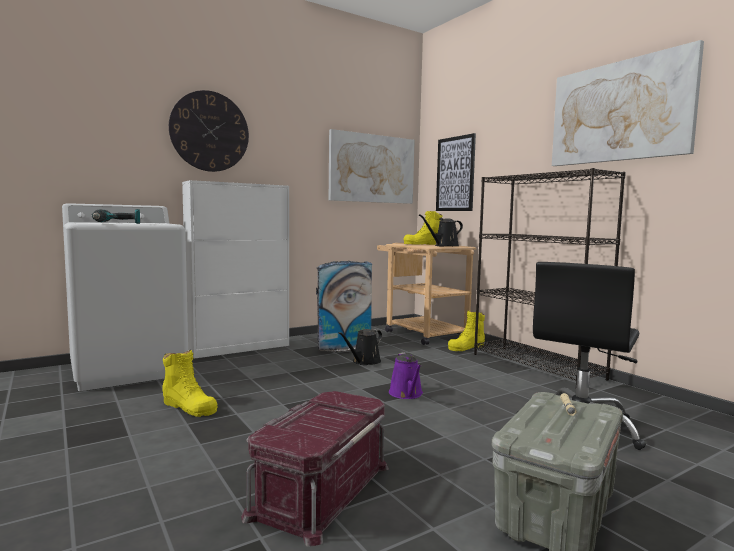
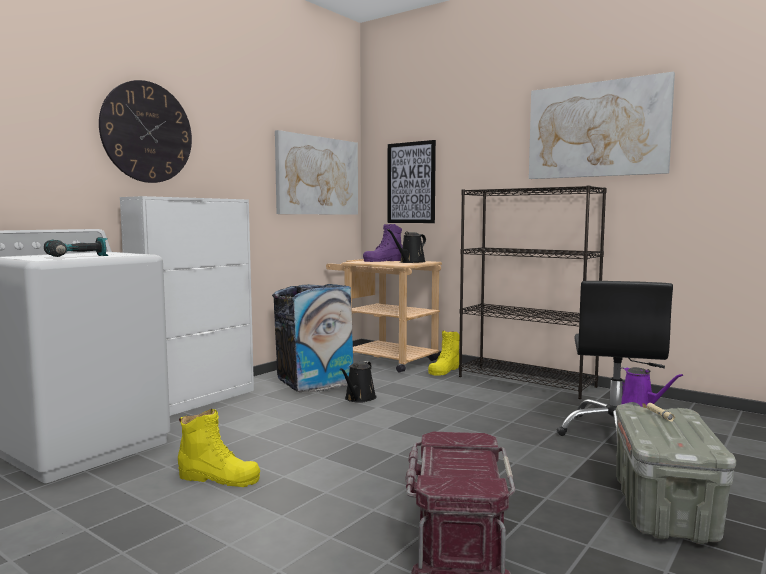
camera: 20 degrees left, 0 degrees up
(406, 394) = (438, 427): purple watering can -> purple watering can (640, 406)
(423, 244) = (383, 261): yellow boot -> purple boot

